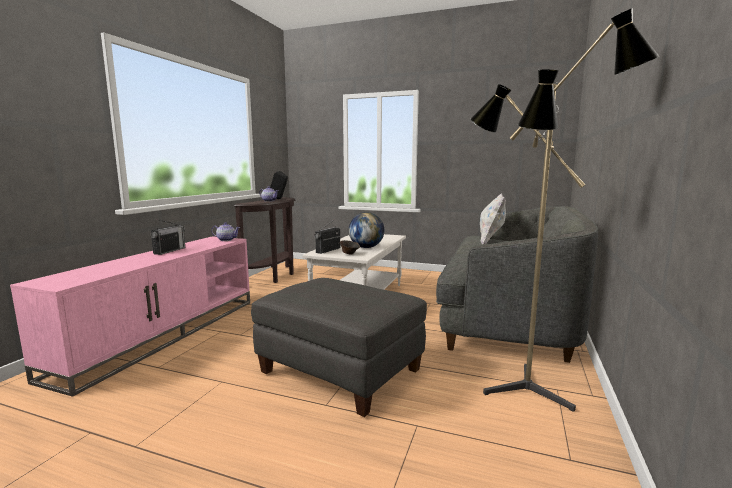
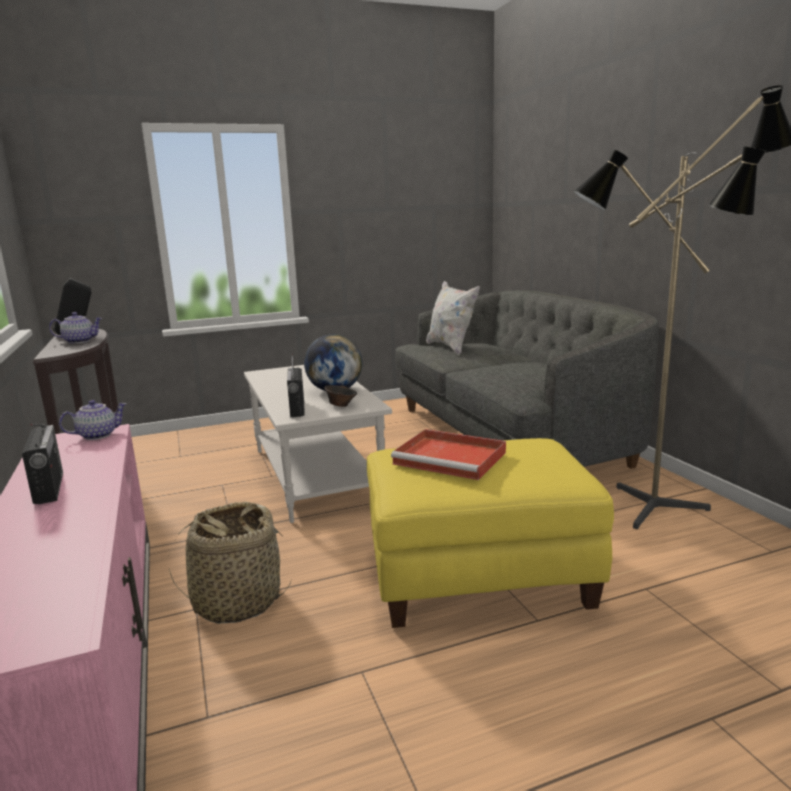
camera: 40 degrees left, 5 degrees up
(236, 335) = (236, 601): none -> basket
(330, 287) = (452, 458): none -> red tray
(339, 372) = (476, 577): grey ottoman -> yellow ottoman

